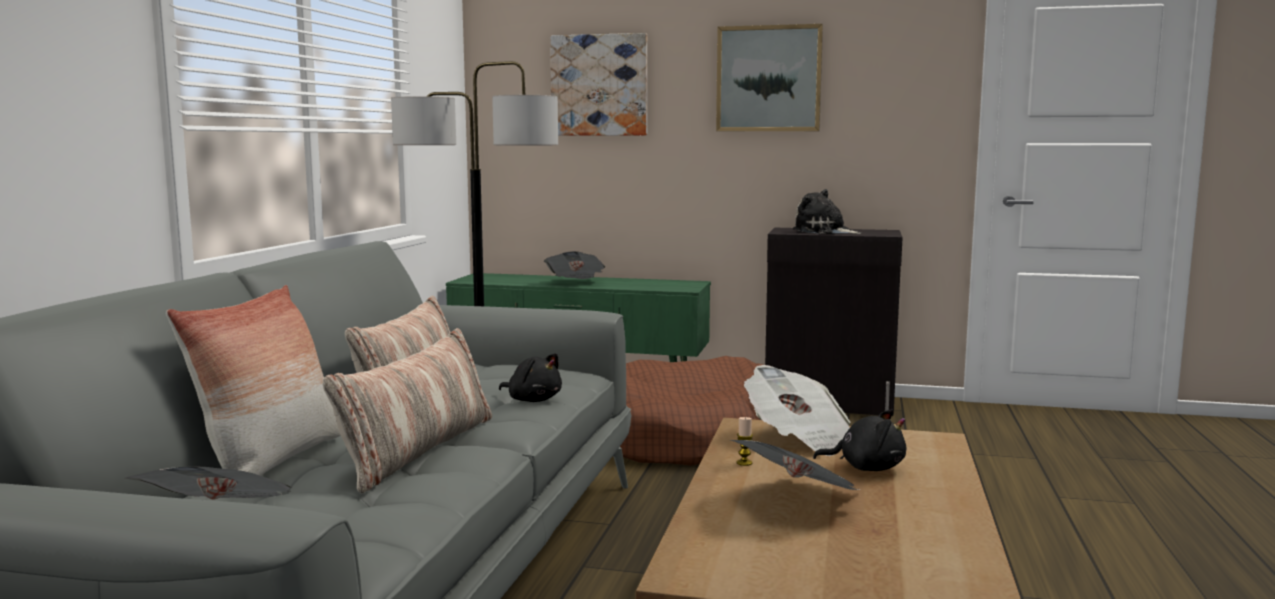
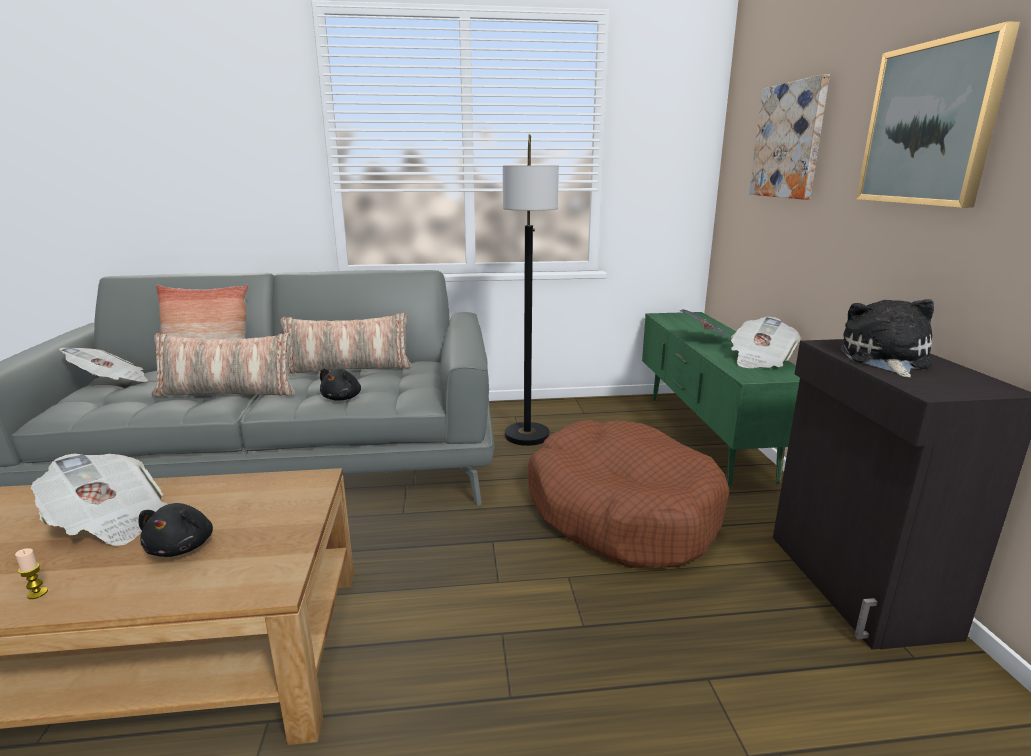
camera: 70 degrees right, 10 degrees up
(744, 463) = (210, 490): candle -> candle (37, 593)
(799, 438) = (275, 507): newspaper -> newspaper (759, 360)

